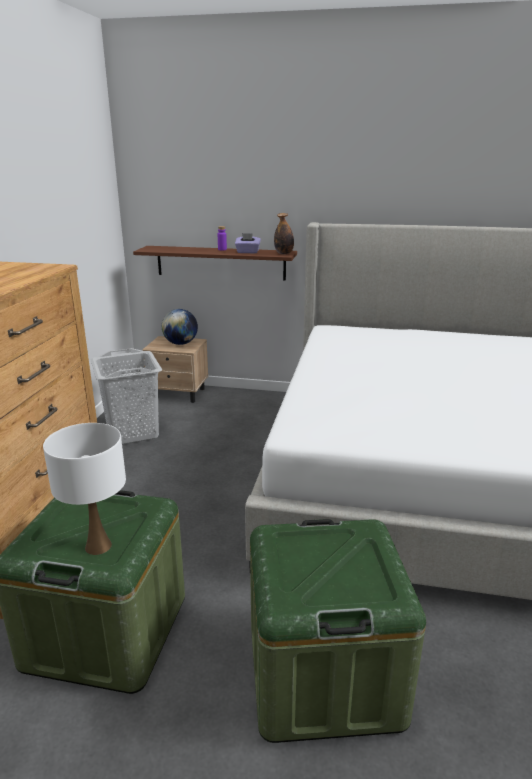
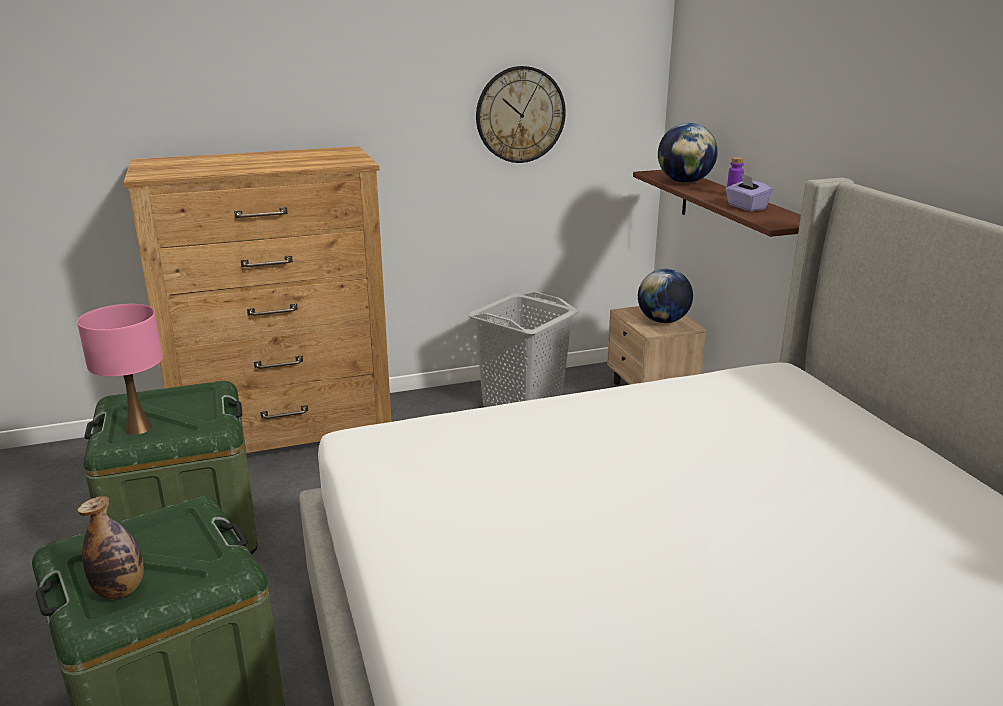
camera: 60 degrees right, 0 degrees up
(65, 220) = (520, 115): none -> wall clock
(98, 546) = (139, 428): white table lamp -> pink table lamp
(179, 249) = (684, 182): none -> globe
(284, 253) = (784, 222): bottle -> bottle (120, 590)

